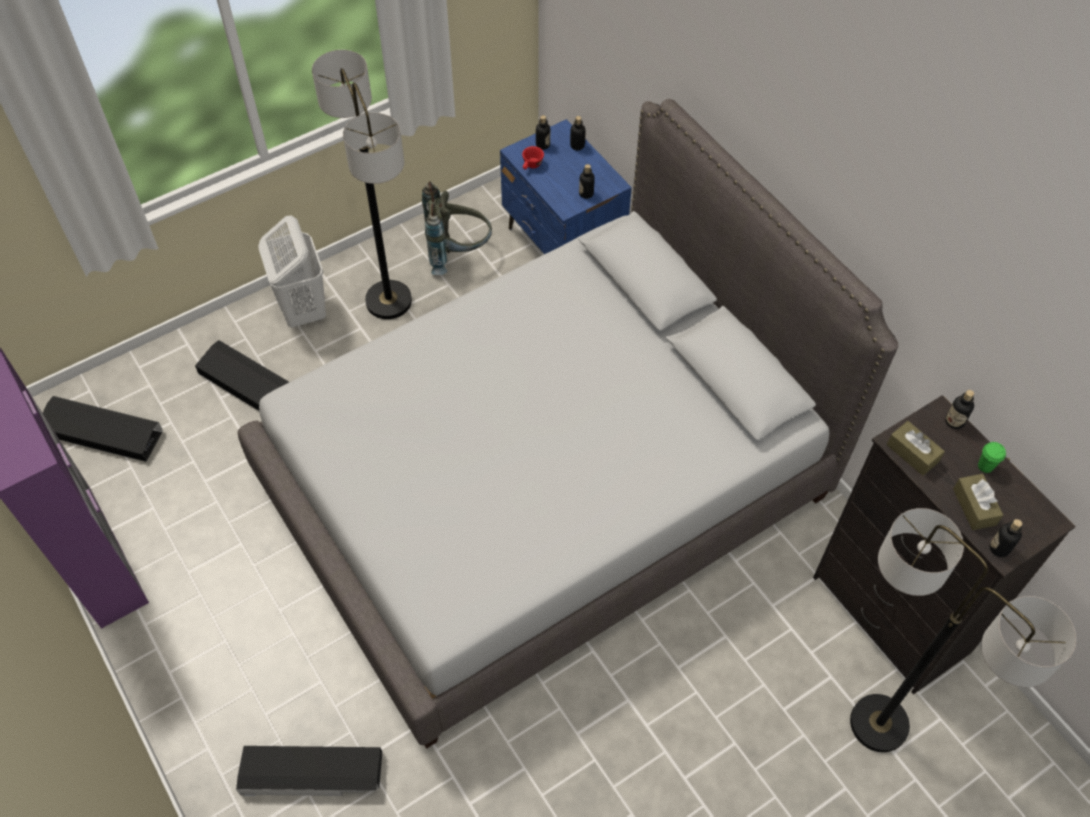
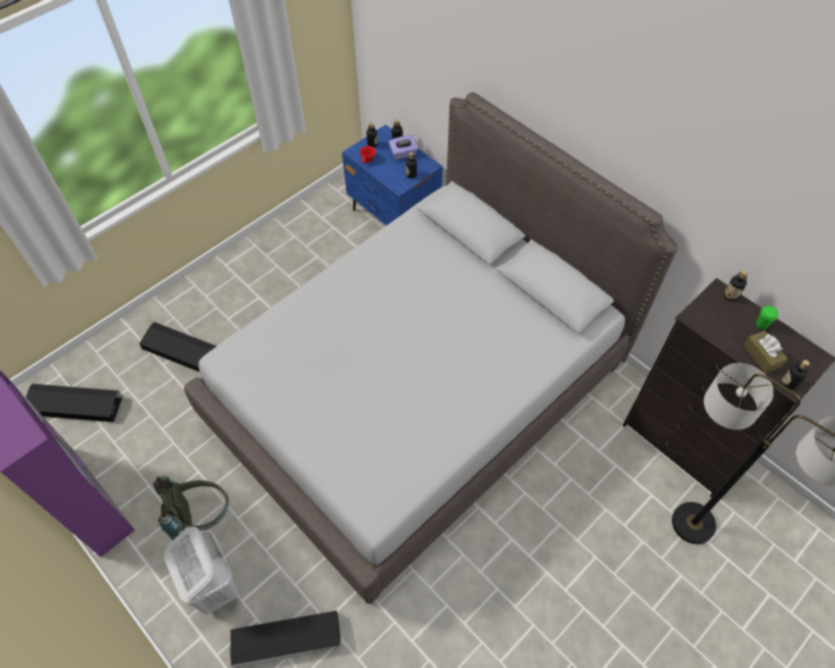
camera: 10 degrees left, 0 degrees up
(303, 309) = (213, 290): white laundry basket -> white laundry basket (215, 586)
(389, 300) = (276, 274): floor lamp -> none
(457, 253) = (319, 233): grey backpack -> grey backpack (202, 519)
(582, 163) = (403, 154): none -> purple tissue box
(912, 453) = (707, 323): brown tissue box -> none

